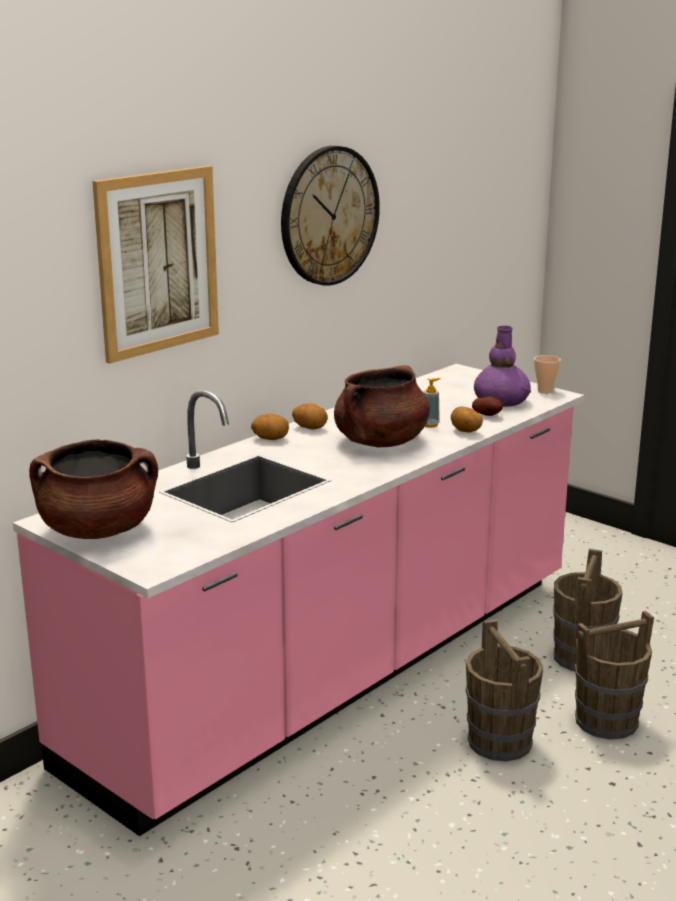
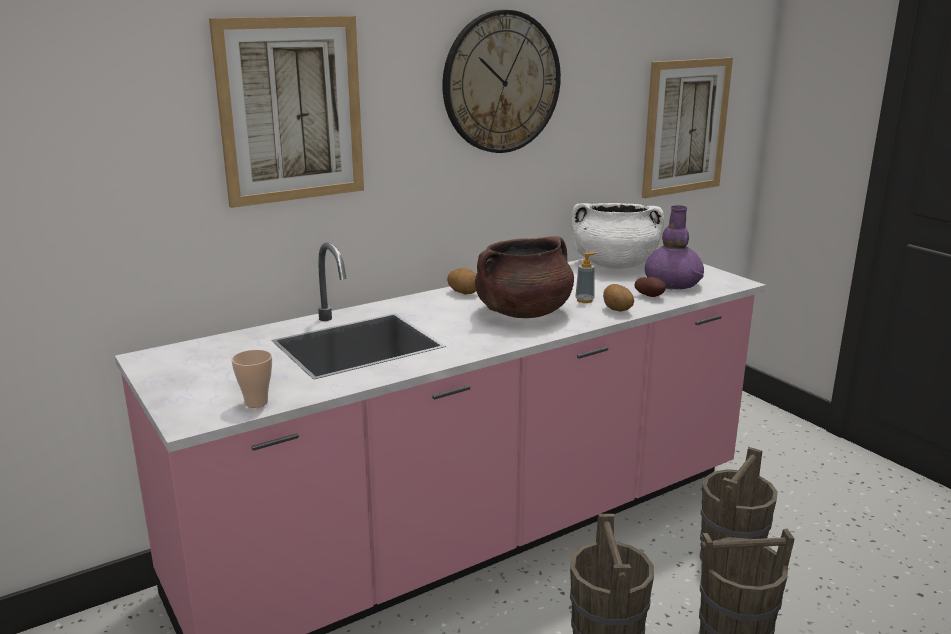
camera: 15 degrees right, 0 degrees up
(98, 530) = (180, 373): brown cooking pot -> none
(270, 439) = (418, 299): potato -> none
(436, 387) = (614, 265): none -> white cooking pot
(482, 242) = (685, 127): none -> picture
(545, 391) = (725, 277): cup -> cup (256, 403)

